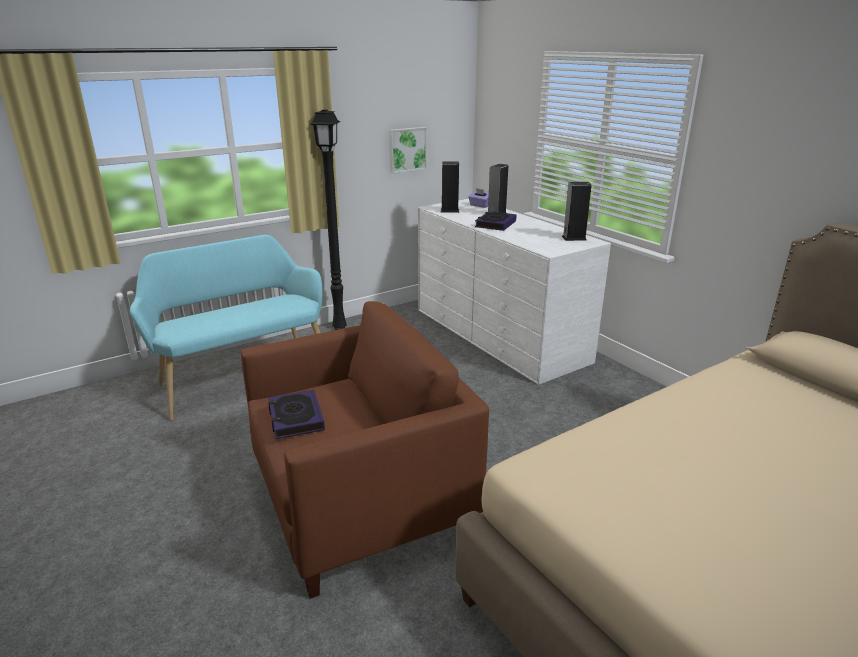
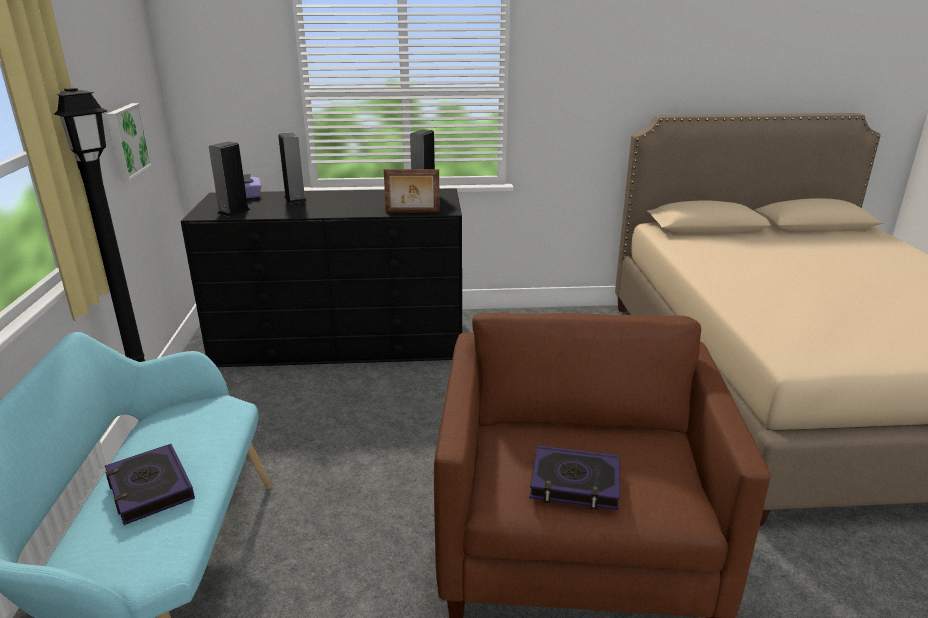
camera: 60 degrees left, 0 degrees up
(495, 224) = (325, 207): book -> book (150, 488)
(498, 334) = (341, 342): white dresser -> black dresser
(528, 244) = (412, 212): none -> picture frame

